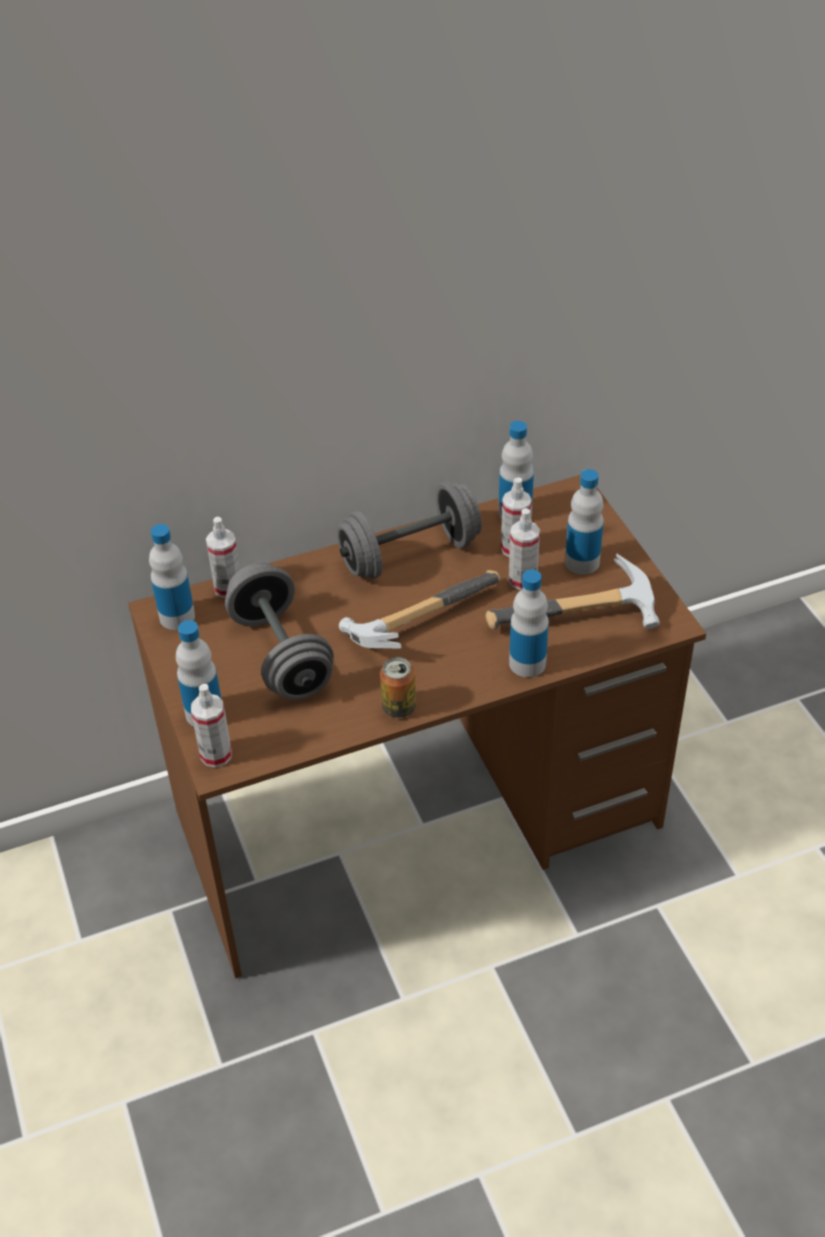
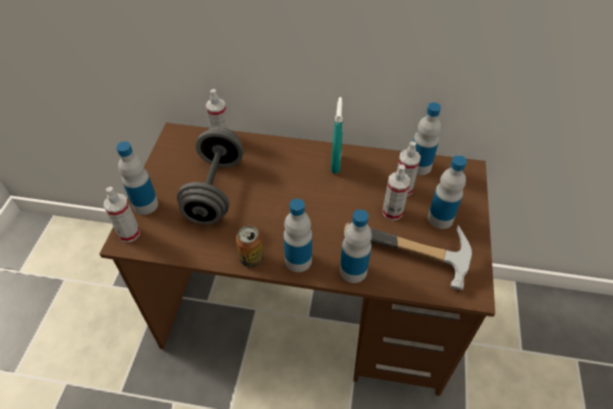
camera: 30 degrees right, 5 degrees up
(177, 617) = (181, 141): bottle -> bottle (298, 260)
(410, 554) = (335, 164): grey dumbbell -> turquoise spray bottle
(417, 619) = (308, 206): hammer -> none

